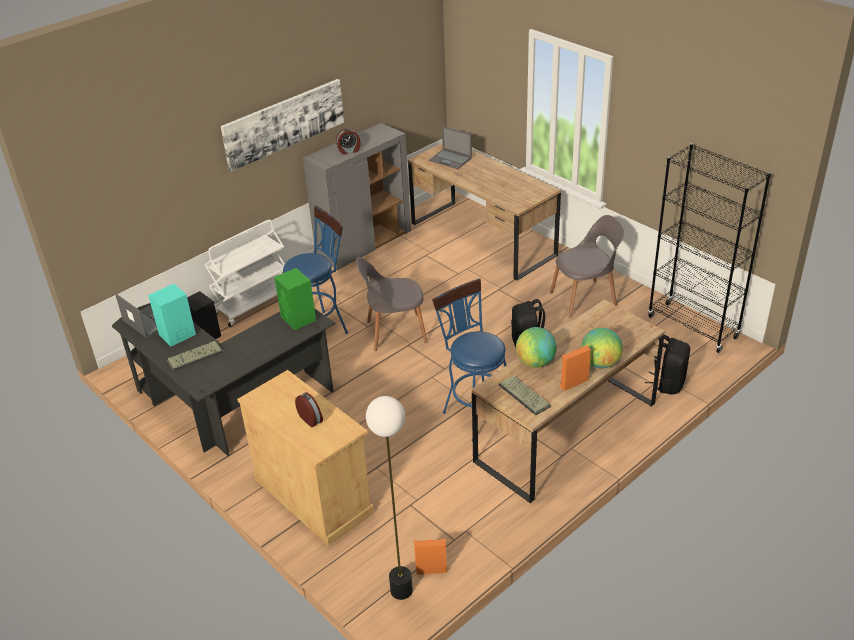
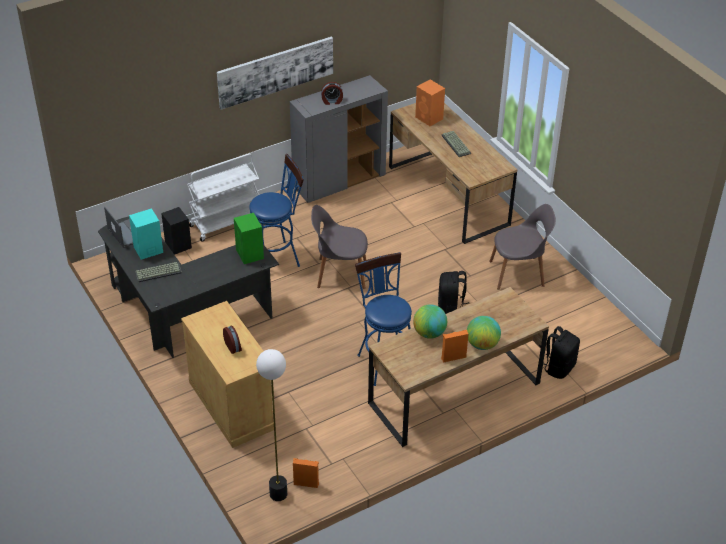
camera: 10 degrees right, 5 degrees up
(450, 159) = (429, 118): laptop -> orange speaker
(525, 395) = (410, 360): keyboard -> keyboard (457, 144)
(692, 327) = (603, 320): black bookcase -> none

